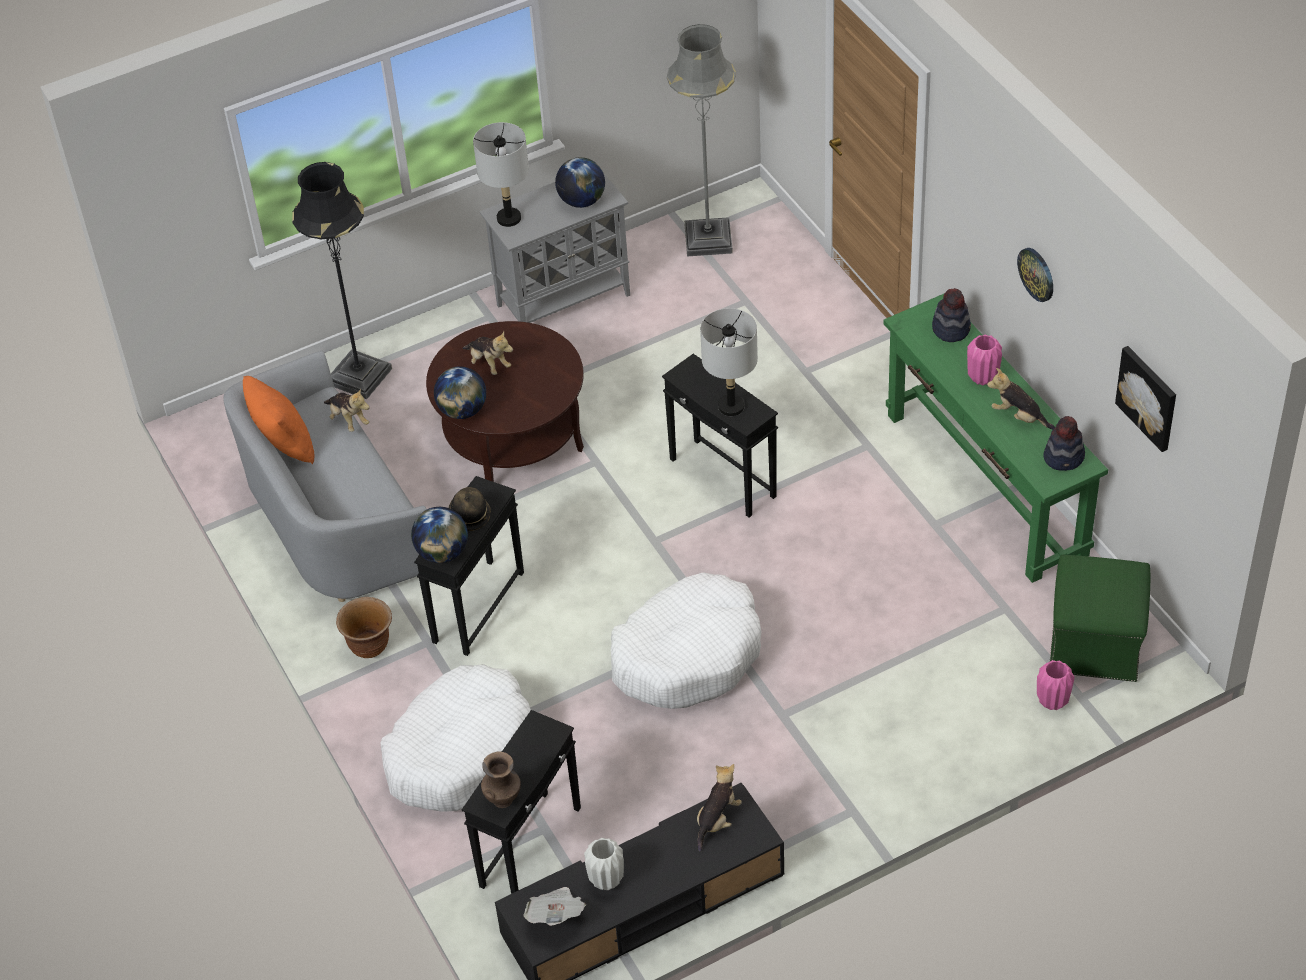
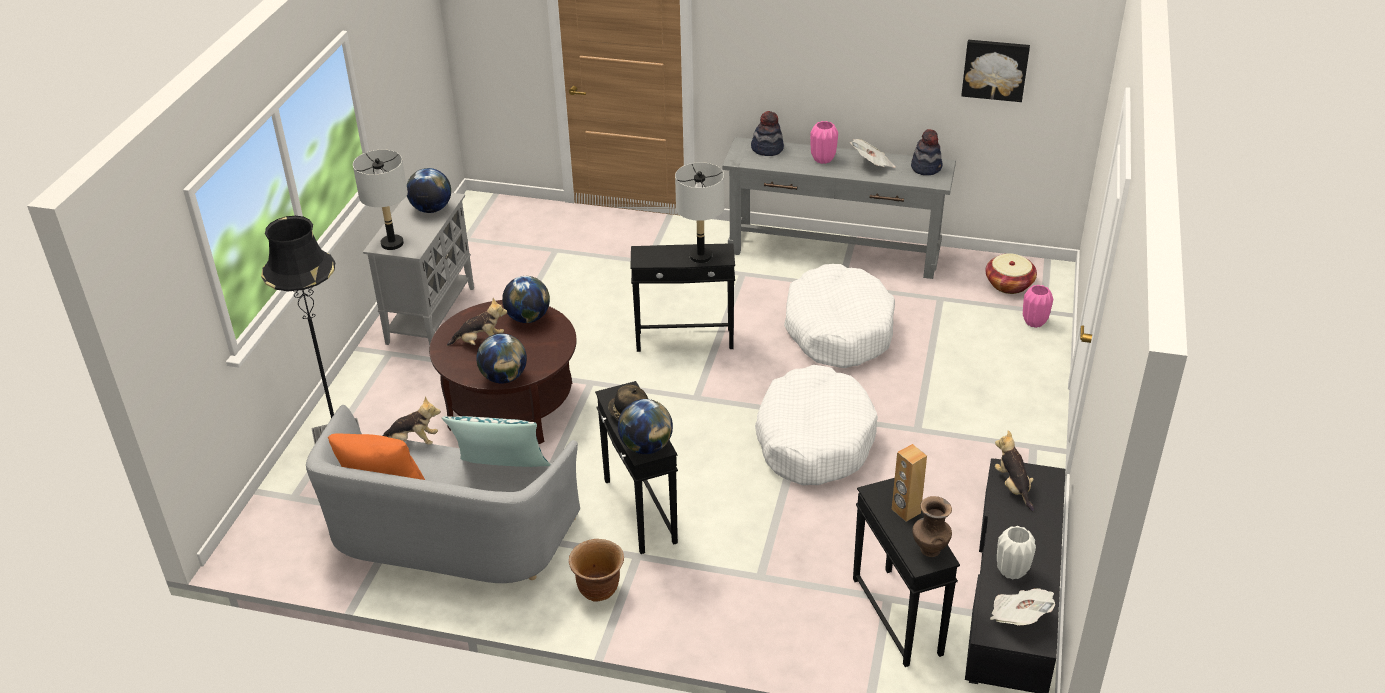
camera: 50 degrees left, 10 degrees down
(370, 494) = (501, 473): none -> pillow
(461, 751) = (763, 600): white dog bed -> white dog bed (838, 330)
(533, 757) = (905, 511): none -> brown speaker
(551, 366) = (528, 318): none -> globe
(708, 239) = (481, 234): grey floor lamp -> none
(985, 484) = (834, 252): green console table -> grey console table
(1018, 416) = (872, 164): plush toy -> newspaper
(1037, 274) = (848, 48): wall clock -> none
(1095, 645) = (1009, 284): green ottoman -> basket

